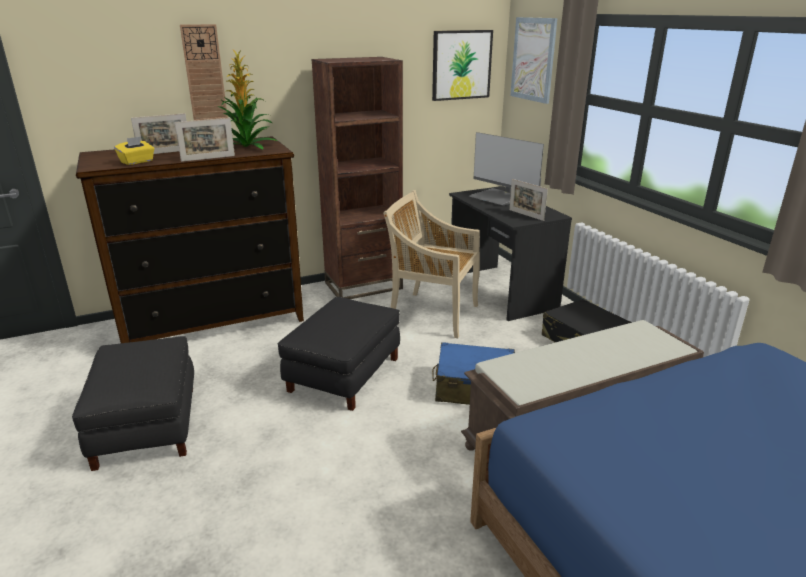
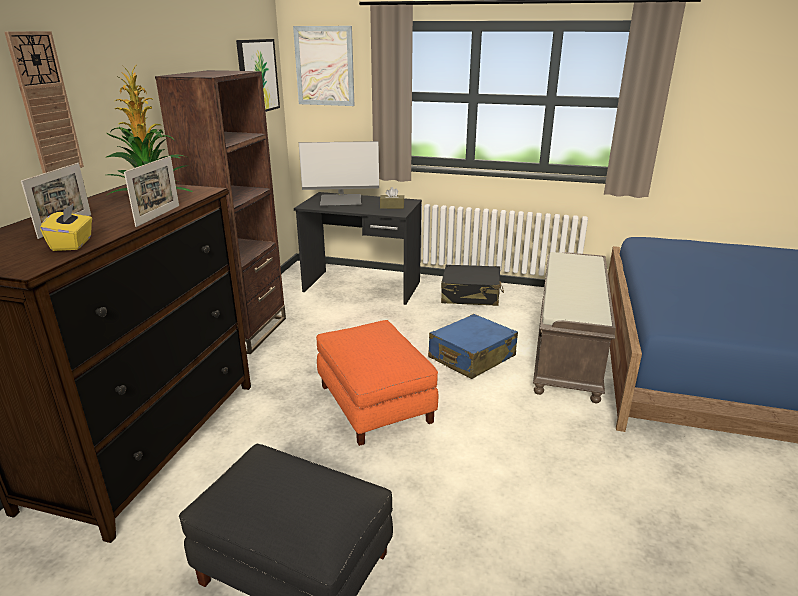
camera: 50 degrees left, 0 degrees up
(343, 374) = (374, 404): black ottoman -> orange ottoman
(432, 314) = (348, 326): beige chair -> none
(526, 215) = (392, 206): picture frame -> brown tissue box

